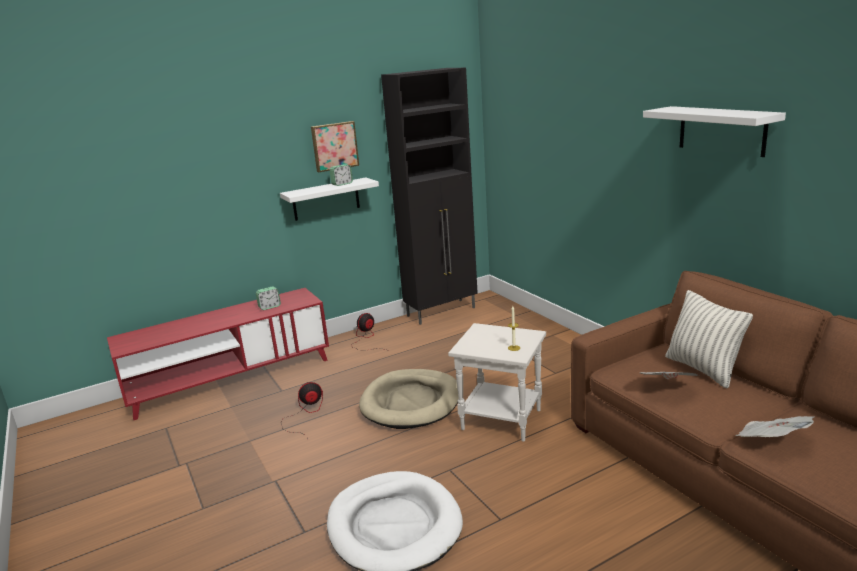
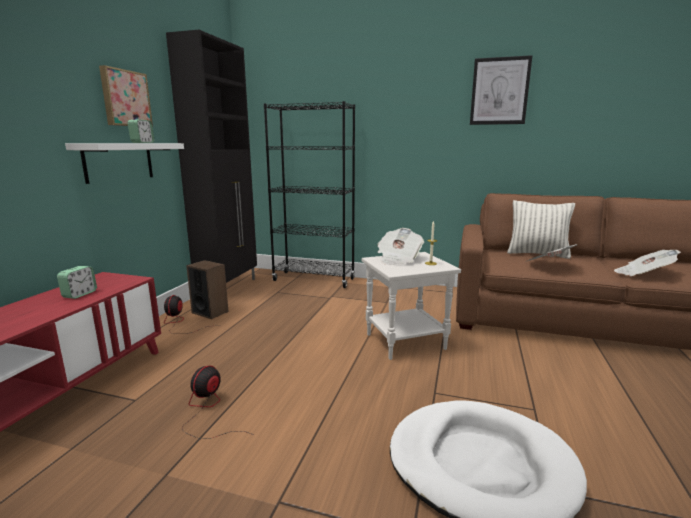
camera: 45 degrees left, 5 degrees down
(397, 334) = (210, 312): none -> speaker
(411, 402) = (311, 356): beige dog bed -> none
(497, 334) = (398, 259): none -> newspaper
(527, 323) = (314, 280): none -> black bookcase
(721, 130) = (499, 91): white shelf -> picture

